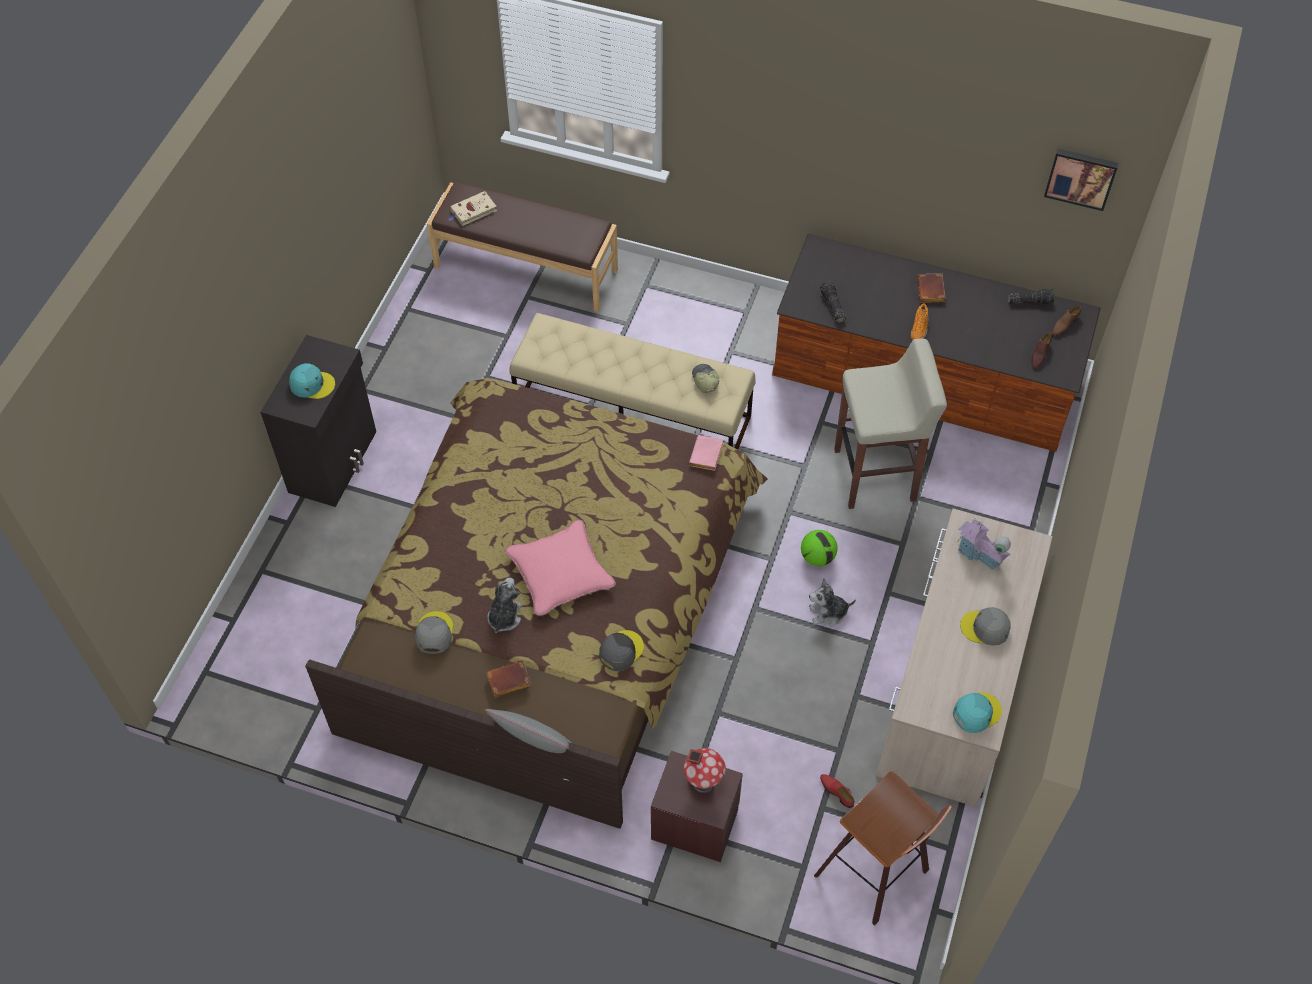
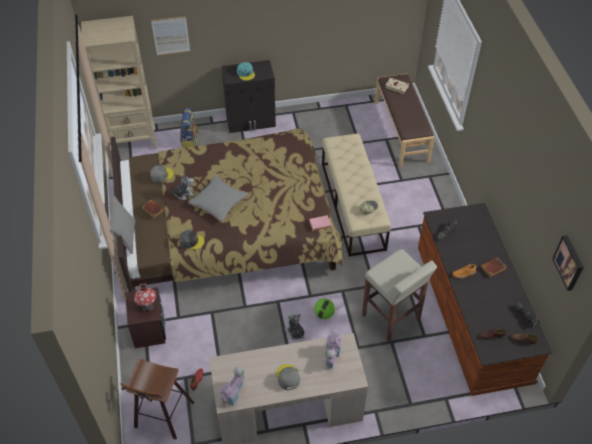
camera: 60 degrees right, 5 degrees down
(188, 432) = (171, 36): none -> picture
(227, 669) = (133, 140): none -> beige bookcase
(307, 577) = (190, 141): none -> backpack
(560, 572) = (219, 201): pink pillow -> grey pillow
(976, 712) = (233, 393): turquoise cap -> toy house

